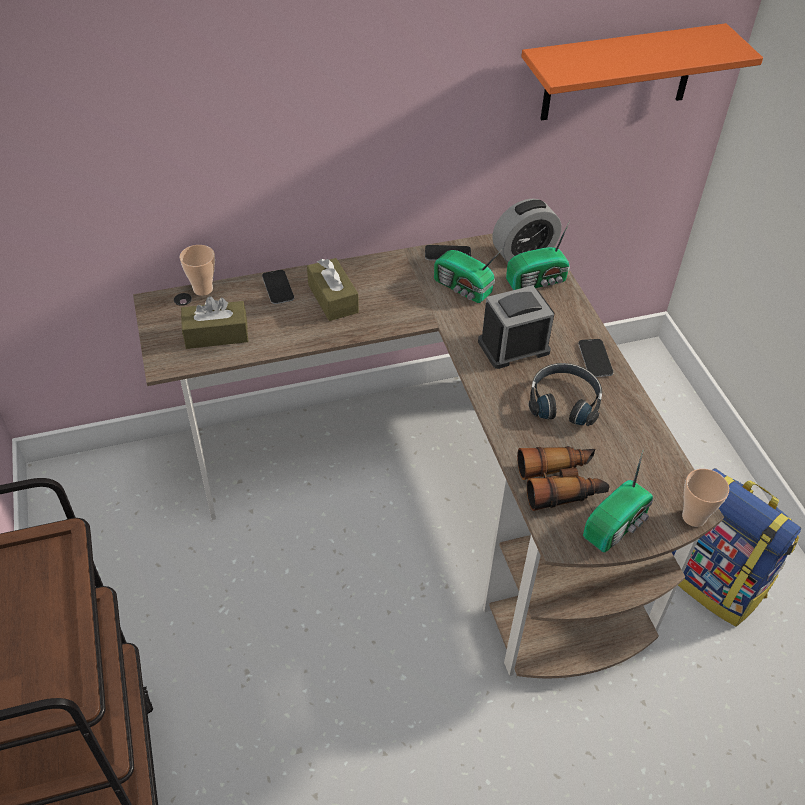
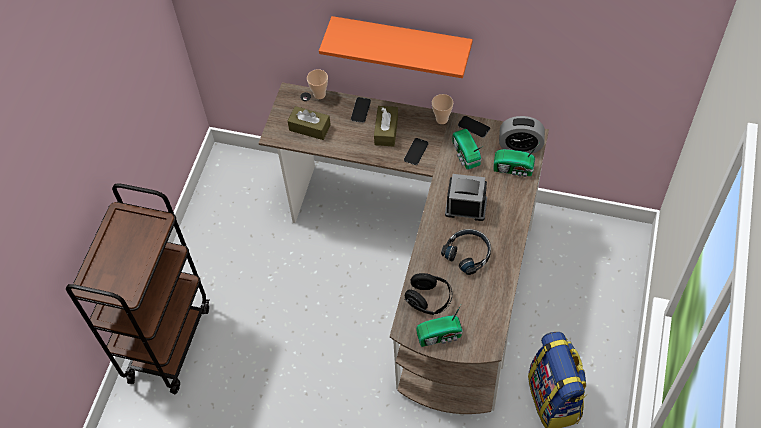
camera: 35 degrees right, 10 degrees up
(561, 484) = (429, 300): binoculars -> black headphones
(595, 359) = (507, 235): phone -> phone (416, 152)
(619, 73) = (606, 62): orange shelf -> orange shelf (401, 44)
(694, 517) = (484, 351): cup -> cup (442, 119)

